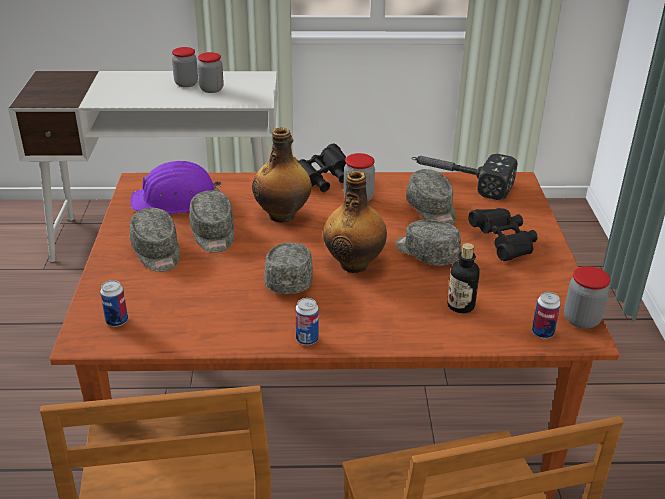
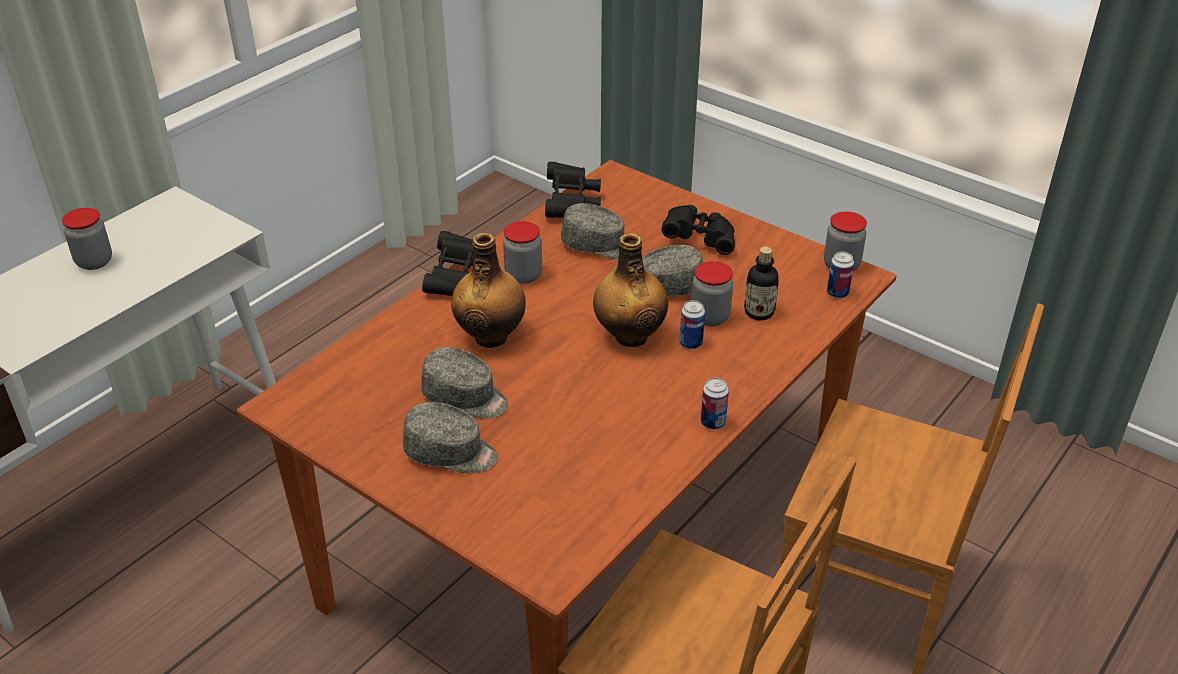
camera: 50 degrees left, 5 degrees up
(117, 321) = (546, 536): can -> can (691, 343)
(176, 200) = (360, 393): purple hard hat -> none
(211, 89) = (143, 251): jar -> jar (710, 317)
(290, 278) = (606, 385): grey cap -> none
(459, 180) = (571, 204): hammer -> black binoculars

